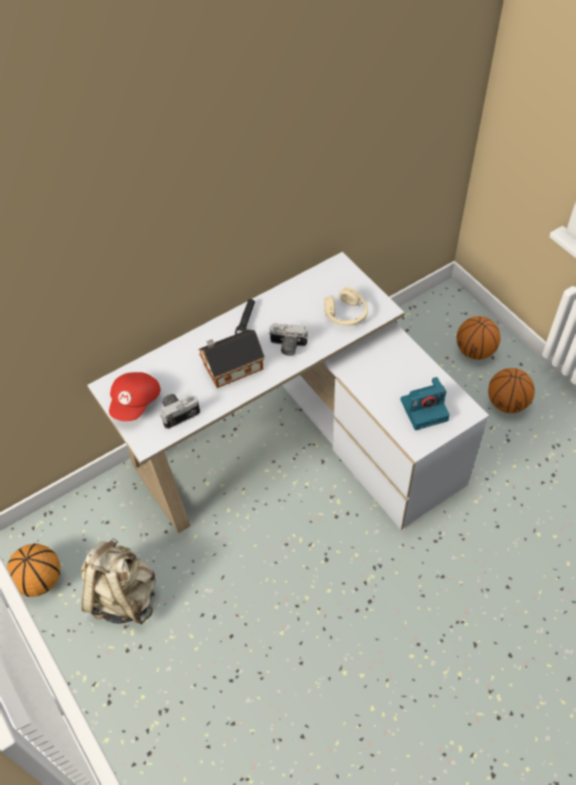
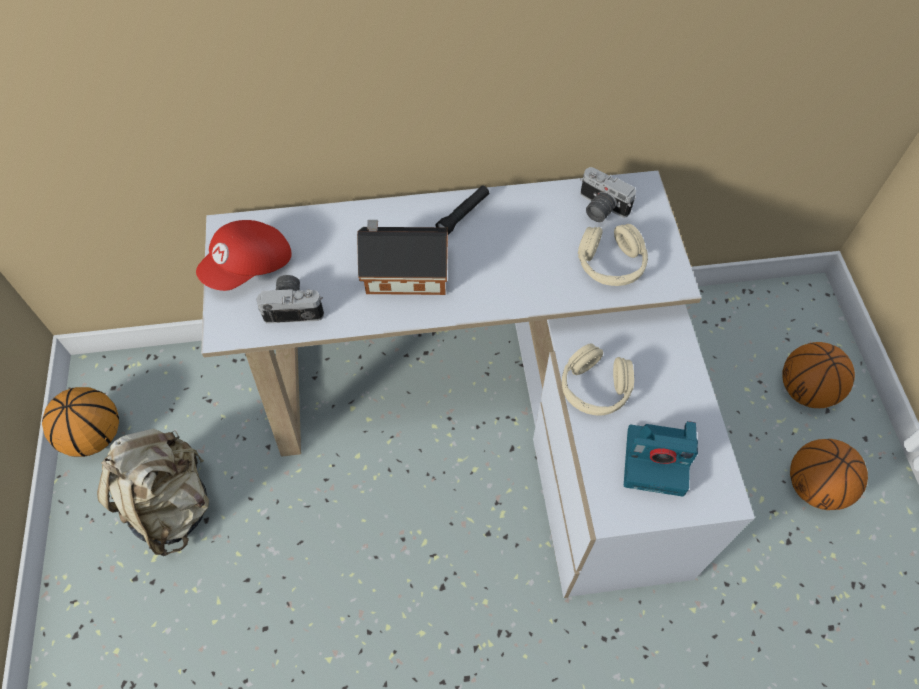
camera: 25 degrees right, 5 degrees up
(287, 346) = (498, 276): camera -> camera (599, 208)
(371, 387) = (594, 388): none -> beige headphones

